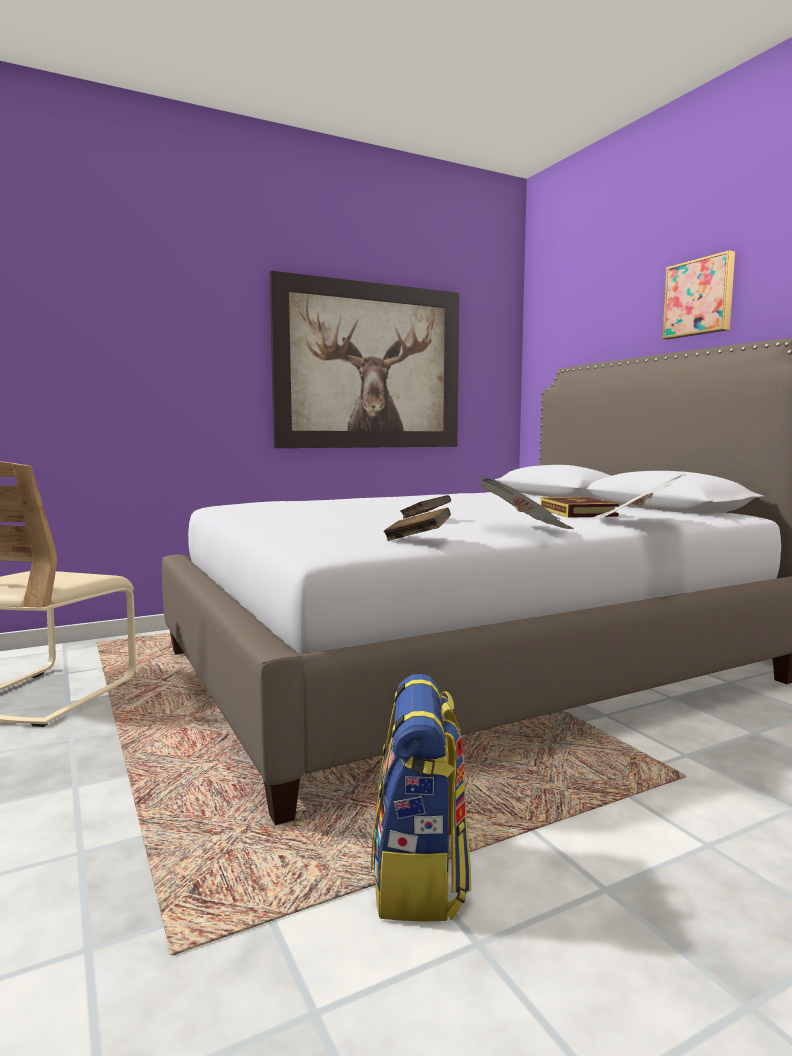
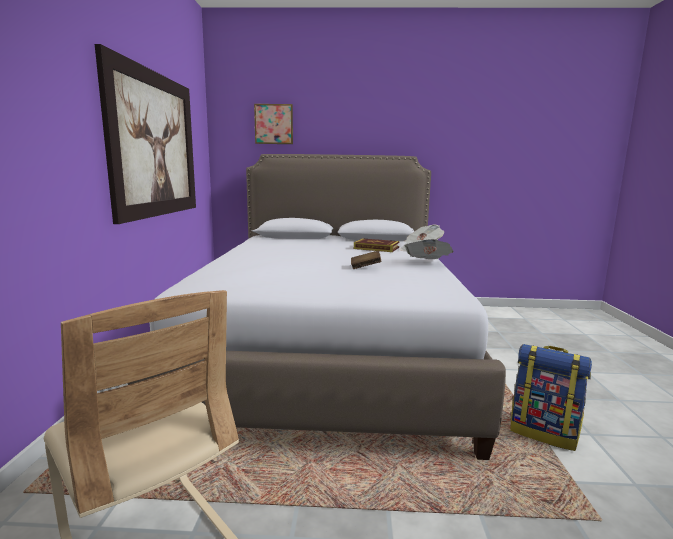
camera: 60 degrees left, 5 degrees up
(417, 540) = (445, 280): brown book -> none
(699, 297) = (354, 126): picture -> picture (274, 124)

